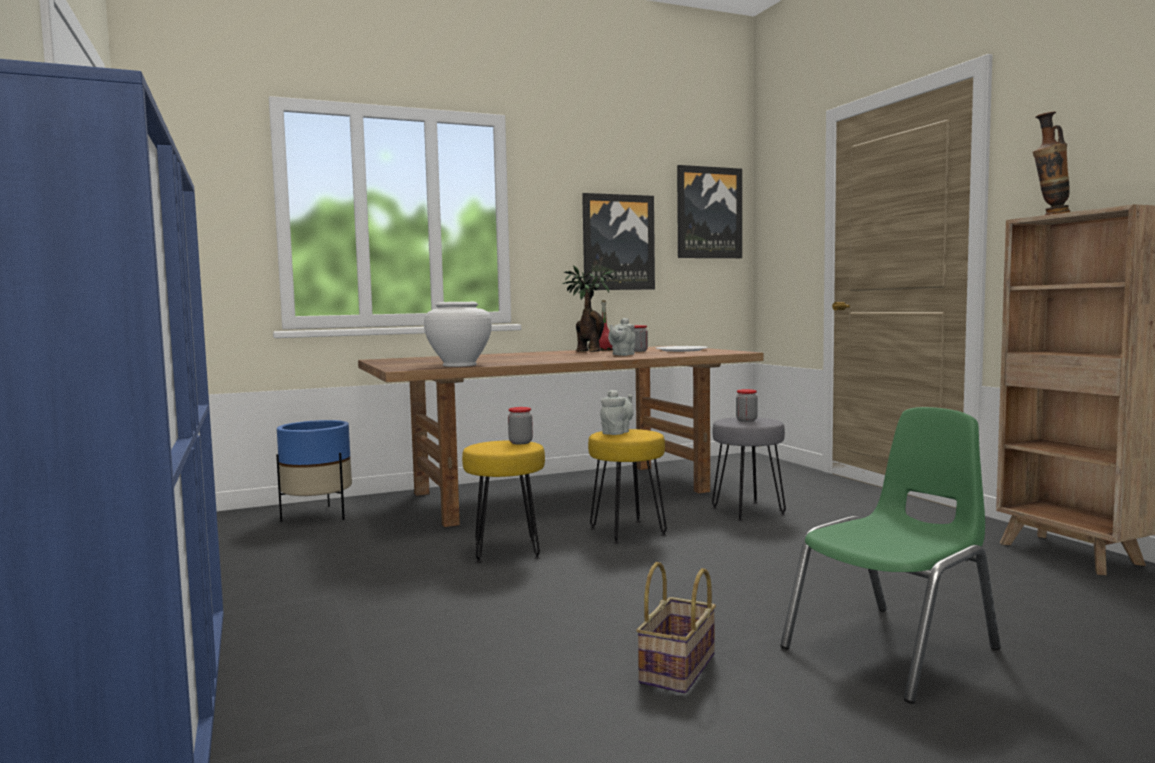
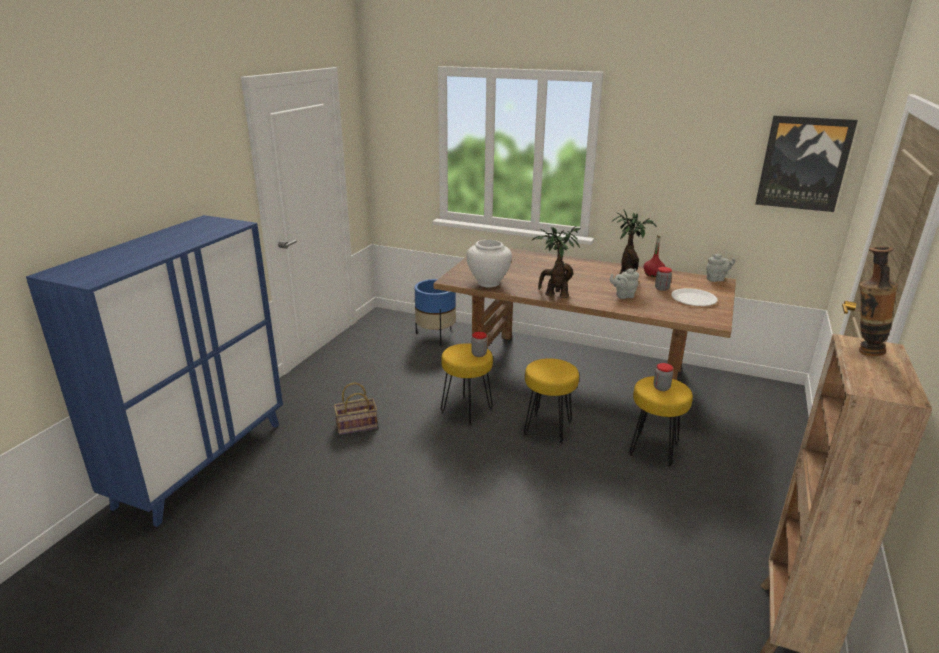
camera: 45 degrees right, 20 degrees up
(557, 360) = (554, 294): none -> potted plant
(617, 433) = (547, 366): grey teapot -> grey teapot (716, 279)
(618, 242) = (693, 184): picture -> none
(679, 670) = (397, 534): basket -> basket (356, 426)
(747, 511) = (653, 450): grey stool -> yellow stool
(893, 649) = (499, 595): green chair -> none

